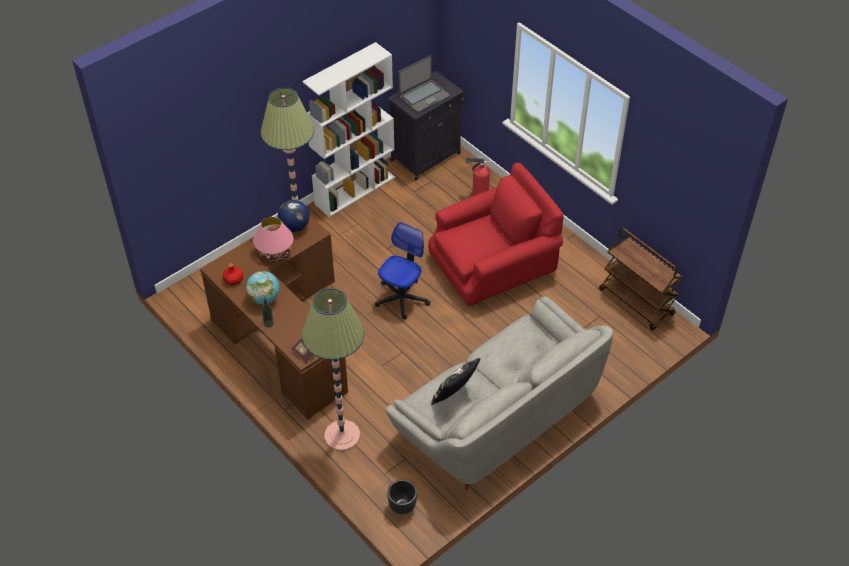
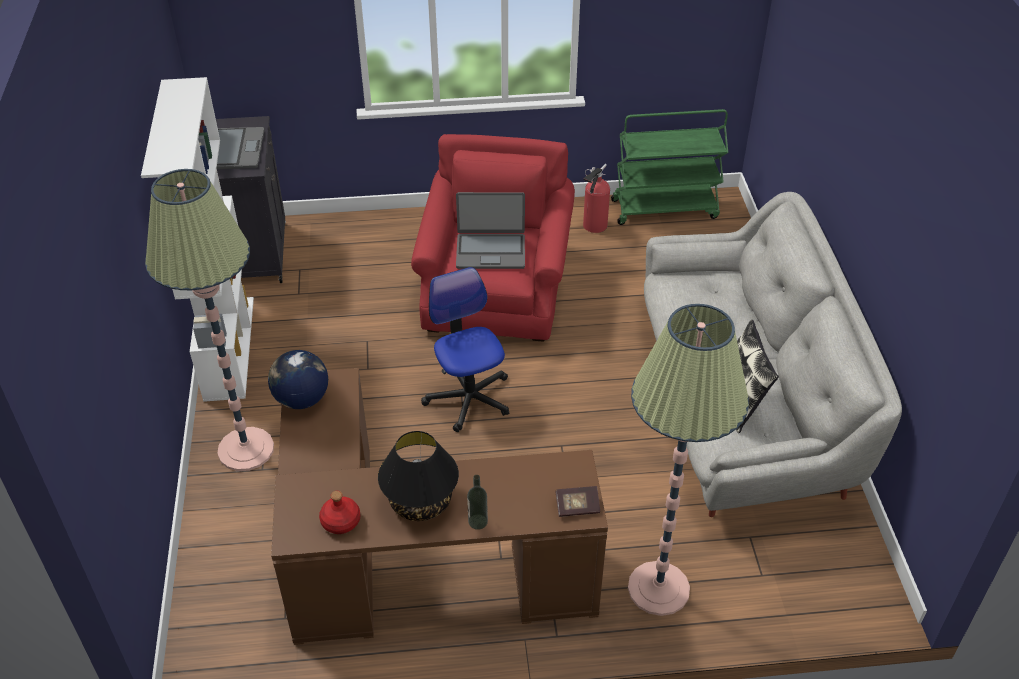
camera: 55 degrees left, 5 degrees down
(264, 298) = (420, 501): globe -> black table lamp
(275, 253) = (331, 448): pink table lamp -> none
(402, 506) = (831, 582): black planter -> none
(477, 238) = (490, 251): none -> laptop
(478, 193) = (369, 241): fire extinguisher -> fire extinguisher (593, 226)
(637, 302) = (665, 208): brown cart -> green cart

